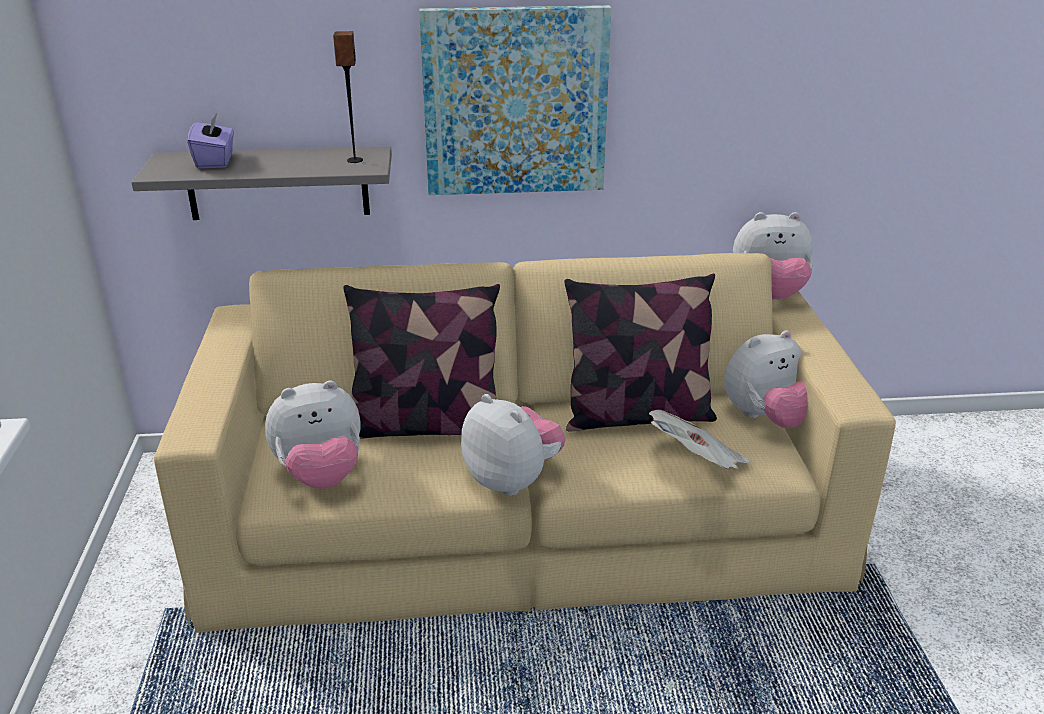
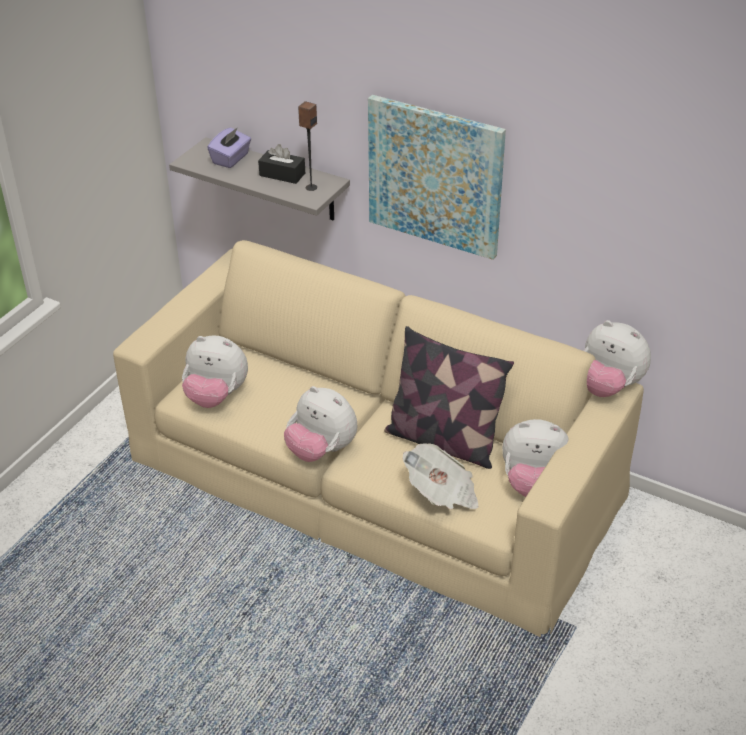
camera: 35 degrees right, 10 degrees up
(302, 158) = (282, 174): none -> black tissue box
(426, 425) = (304, 388): pillow -> none
(512, 480) = (321, 450): plush toy -> plush toy turned 135 degrees clockwise

